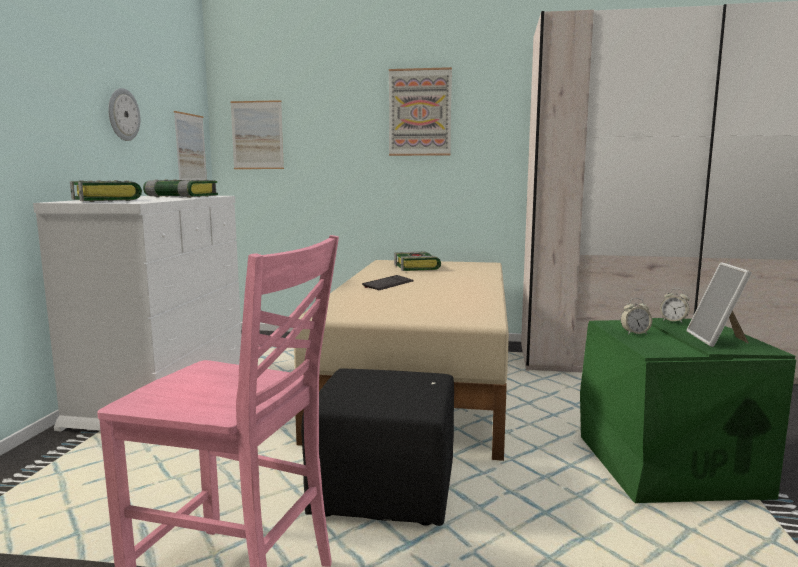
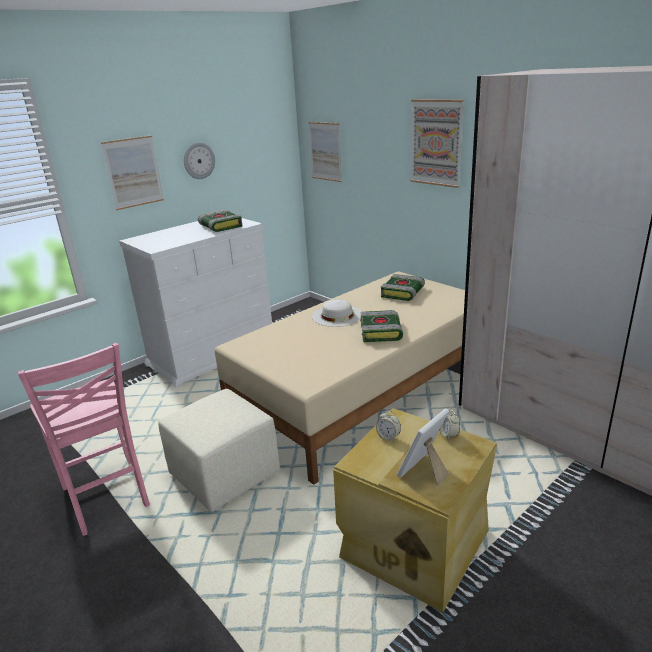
camera: 40 degrees right, 15 degrees up
(107, 200) = (158, 238): book -> book (381, 332)
(190, 149) = (273, 167): picture -> picture (133, 172)
(386, 491) = (226, 475): black ottoman -> beige ottoman
(388, 284) = (337, 315): keyboard -> white hat
(667, 467) = (412, 544): green storage box -> beige storage box

